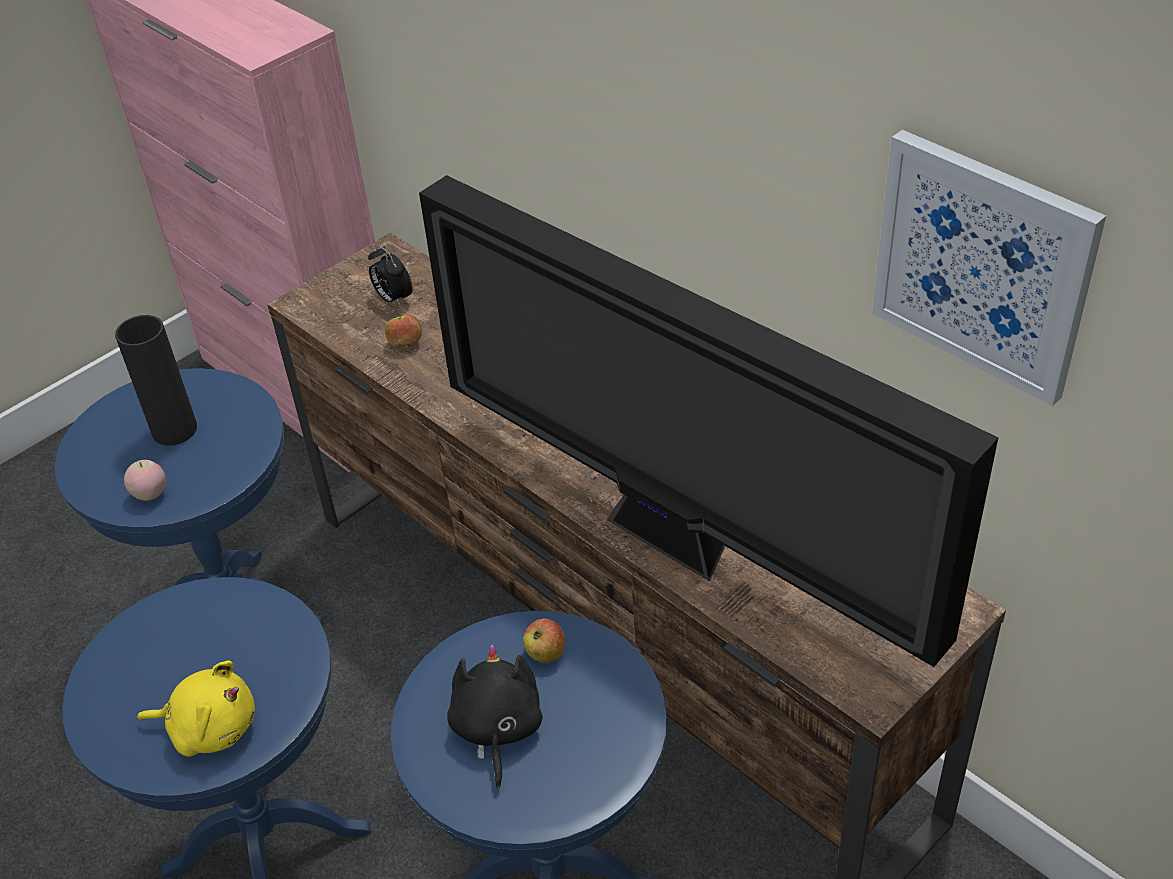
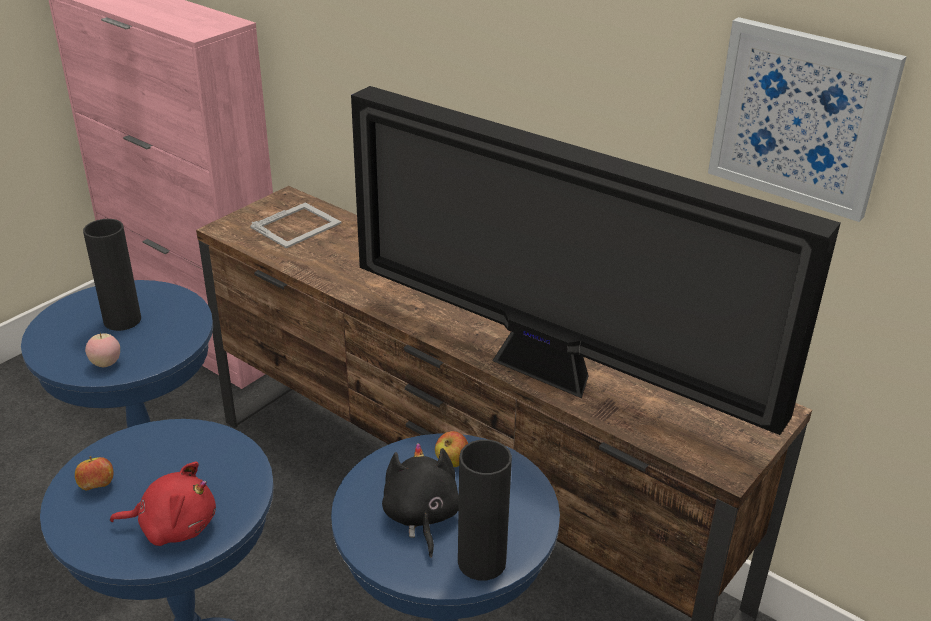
camera: 10 degrees left, 10 degrees down
(210, 727) = (174, 526): yellow plush toy -> red plush toy
(393, 299) = (297, 225): alarm clock -> picture frame
(405, 344) = (311, 253): apple -> apple (97, 486)
(559, 796) = (481, 562): none -> black vase

